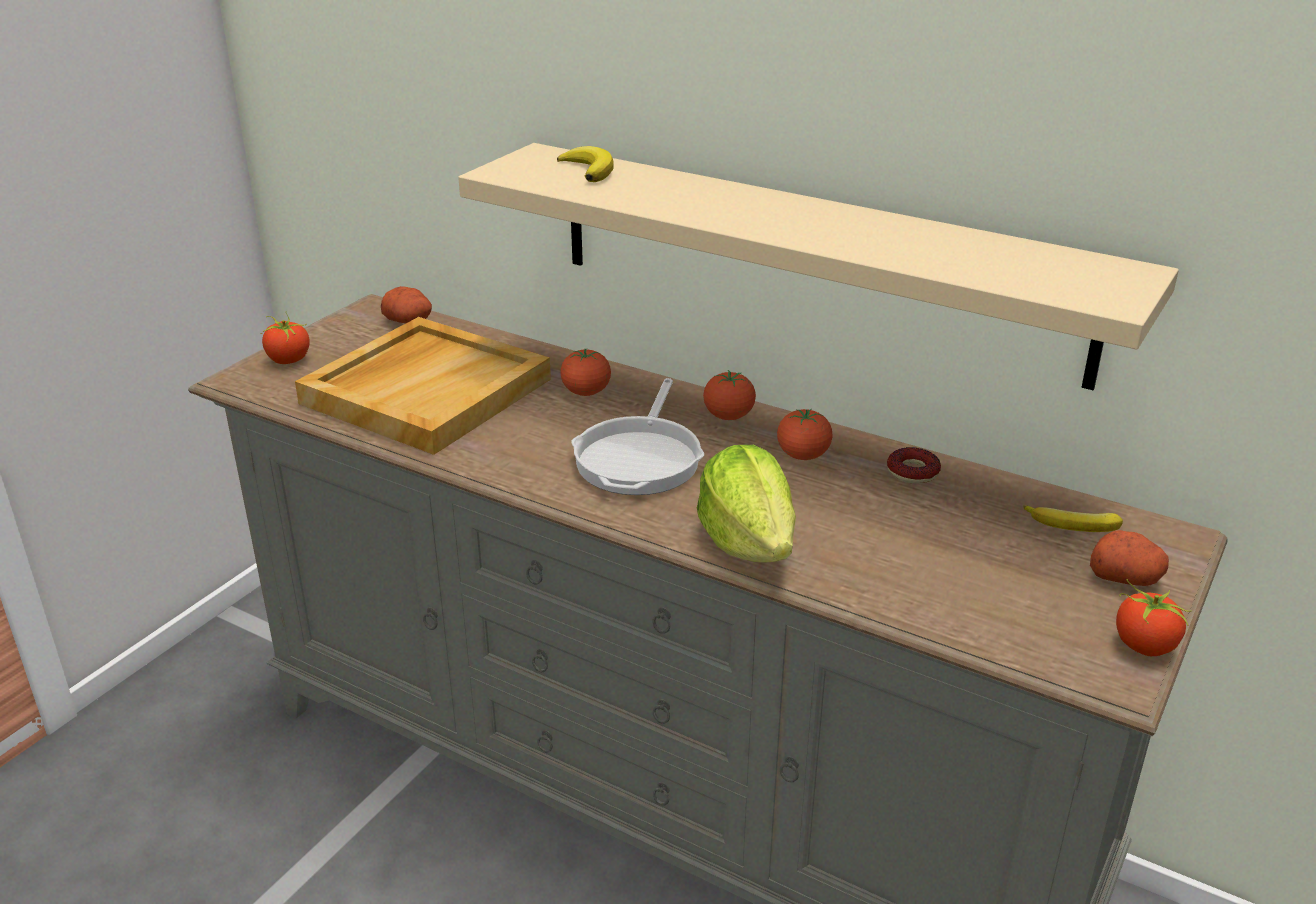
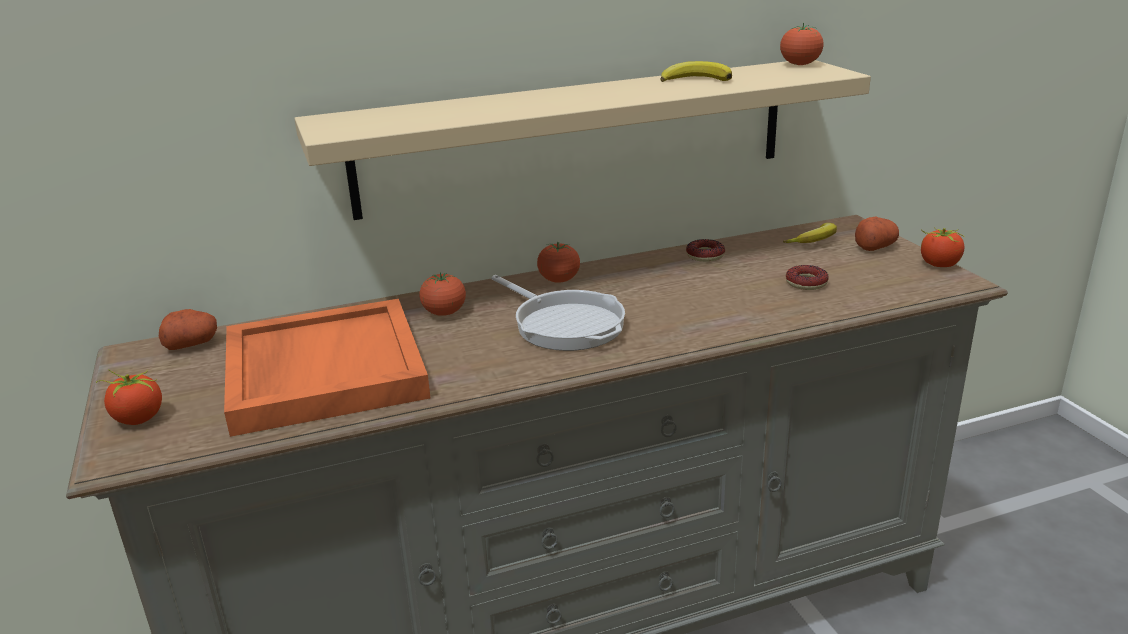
camera: 50 degrees left, 5 degrees down
(426, 390) = (323, 371): beige tray -> orange tray
(589, 170) = (395, 114): banana -> banana (696, 79)
(748, 542) = (718, 324): lettuce -> none
(803, 456) = (642, 276): tomato -> tomato (800, 65)
(934, 562) = (806, 283): none -> donut

